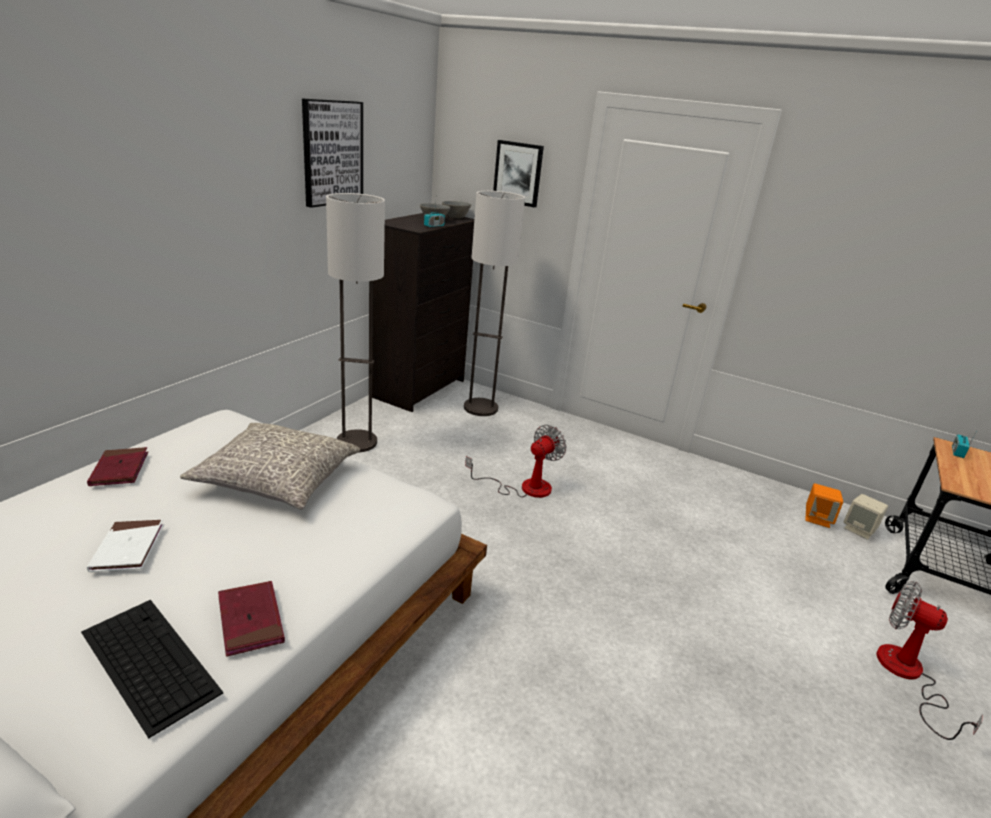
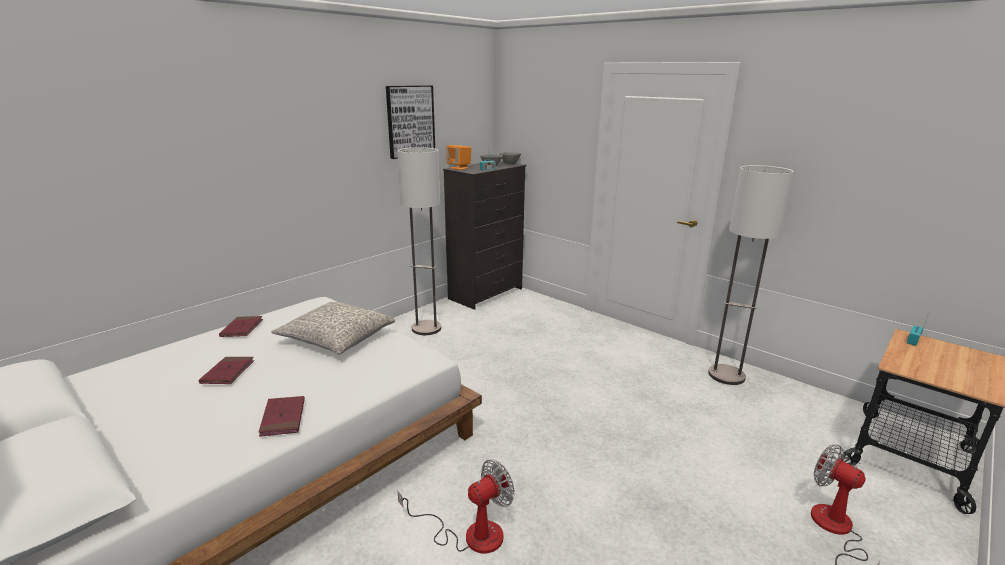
camera: 15 degrees right, 5 degrees down
(128, 548) = (228, 372): white book -> red book
(148, 661) = (213, 434): keyboard -> none
(481, 408) = (528, 308): floor lamp -> floor lamp (726, 375)
(518, 173) = (552, 128): picture -> none
(524, 487) = (542, 364): fan -> fan (470, 534)
(817, 519) = (796, 402): orange speaker -> orange speaker (459, 168)
(859, 530) = (835, 413): beige speaker -> none

